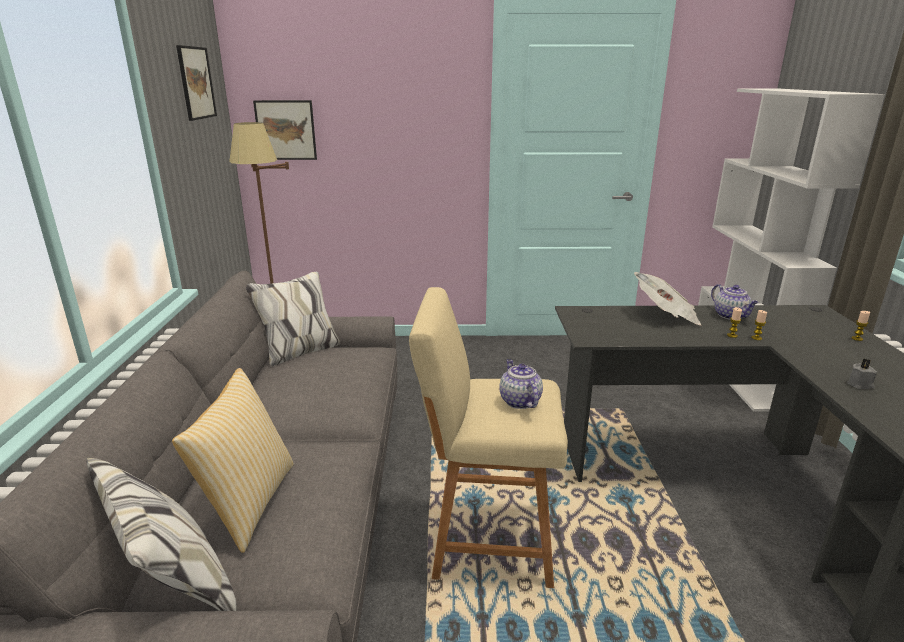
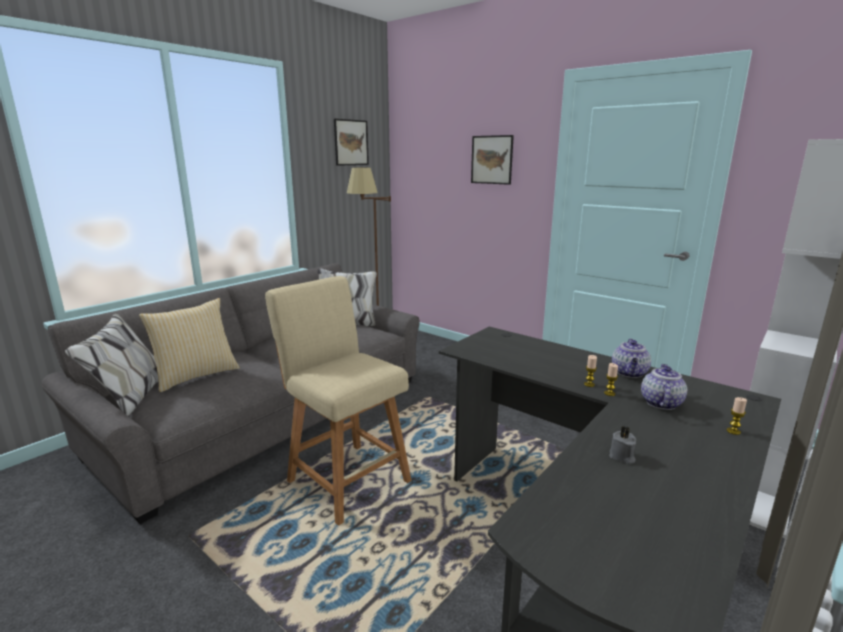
camera: 40 degrees right, 5 degrees down
(286, 130) = (417, 177): picture -> picture (492, 160)
(519, 401) = (349, 369): teapot -> teapot (660, 402)
(666, 315) = (564, 355): newspaper -> none

